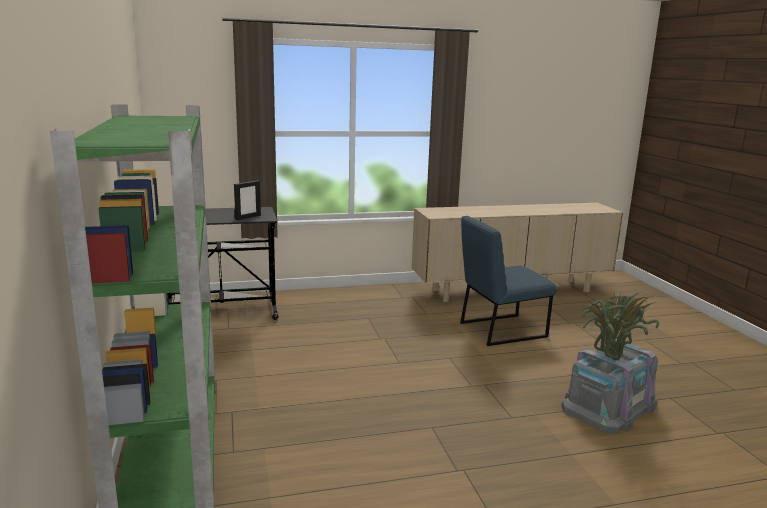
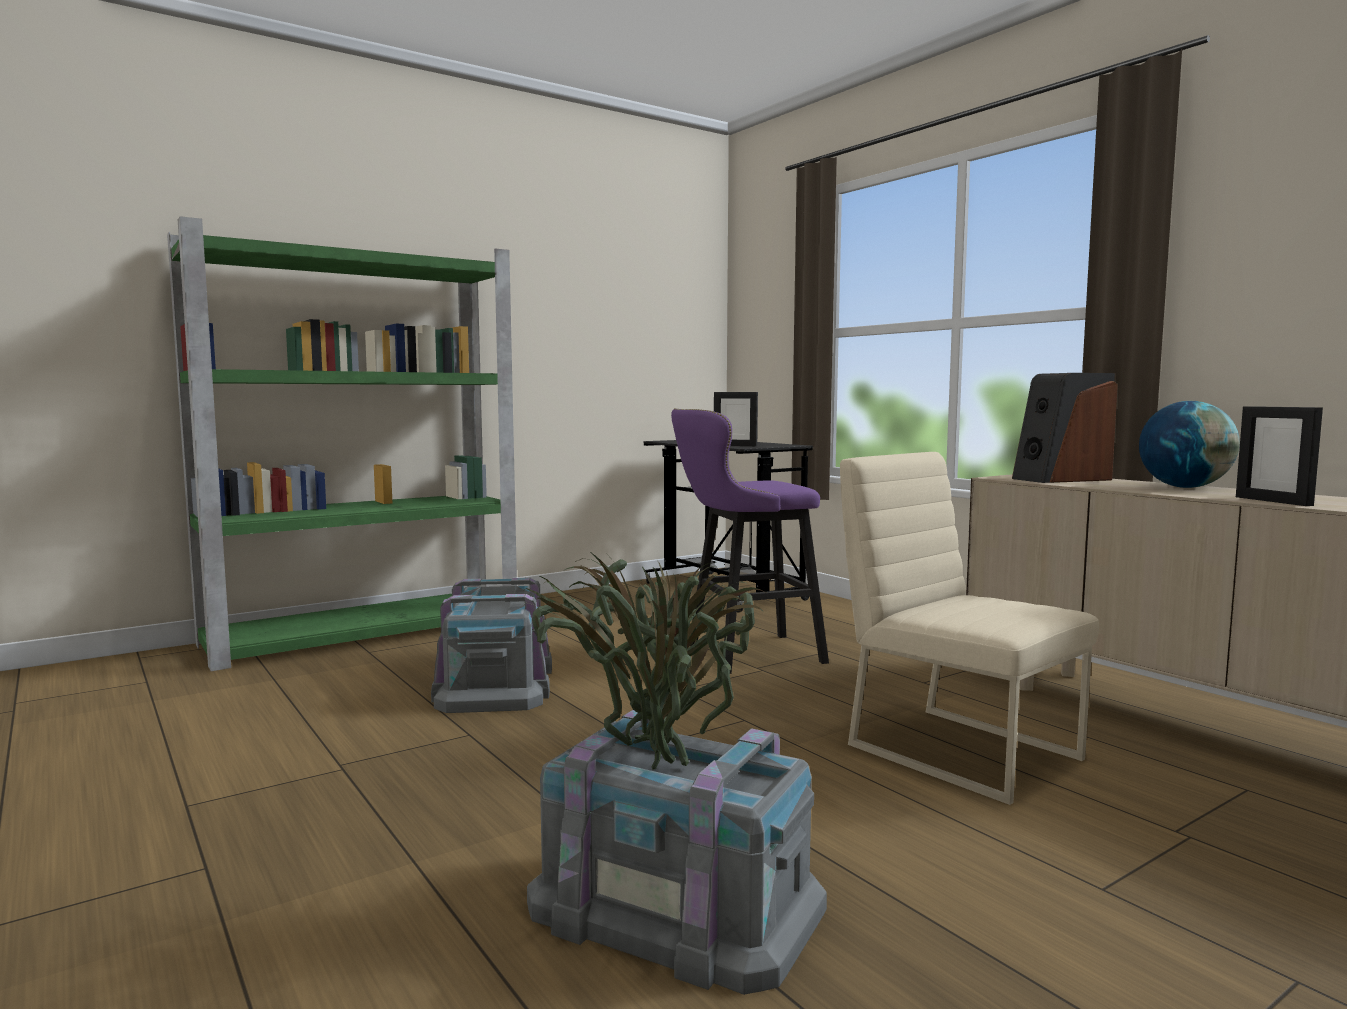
camera: 70 degrees right, 10 degrees down
(352, 410) = (494, 684): none -> grey storage box
(356, 337) = (740, 655): none -> purple stool
(447, 212) = (1060, 479): none -> speaker
(486, 208) = (1184, 487): none -> globe
(500, 330) = (958, 749): blue chair -> beige chair
(530, 212) = (1274, 501): none -> picture frame

